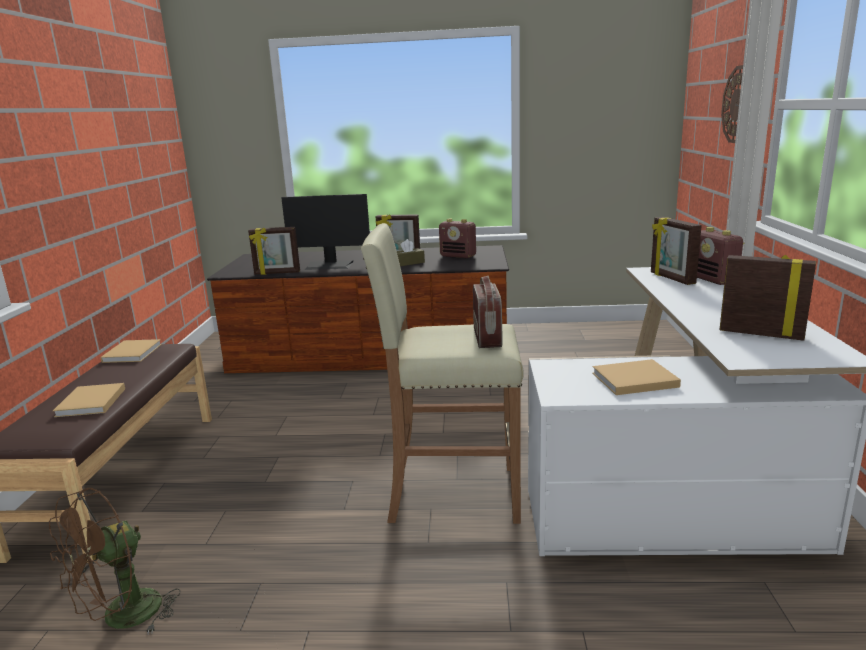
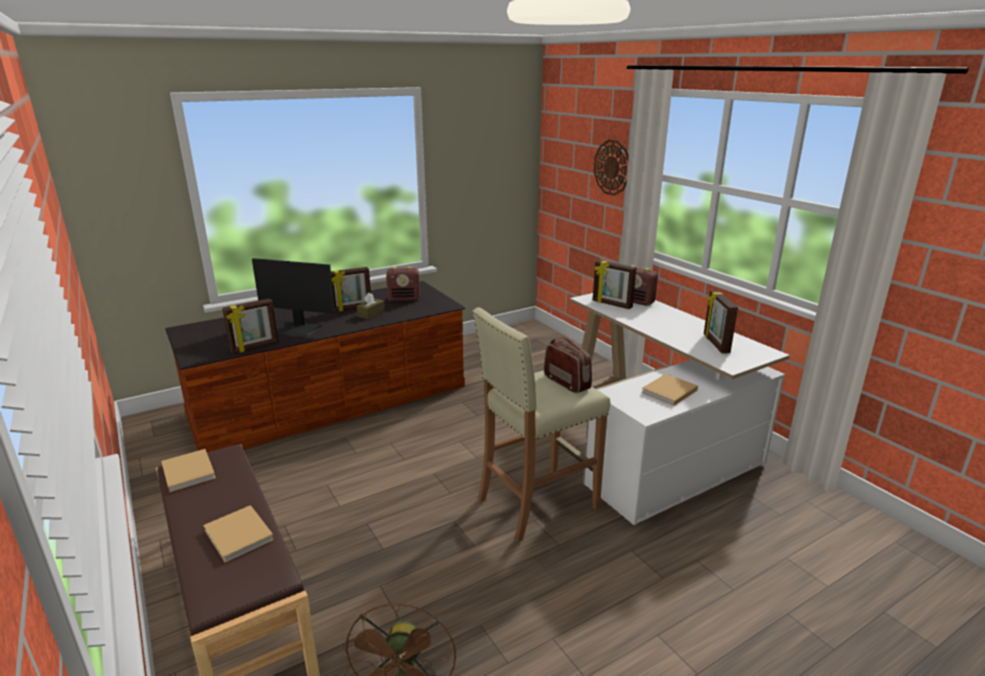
camera: 35 degrees left, 5 degrees up
(329, 265) = (296, 328): monitor -> monitor turned 45 degrees clockwise
(761, 334) = (715, 344): picture frame -> picture frame turned 90 degrees counterclockwise

